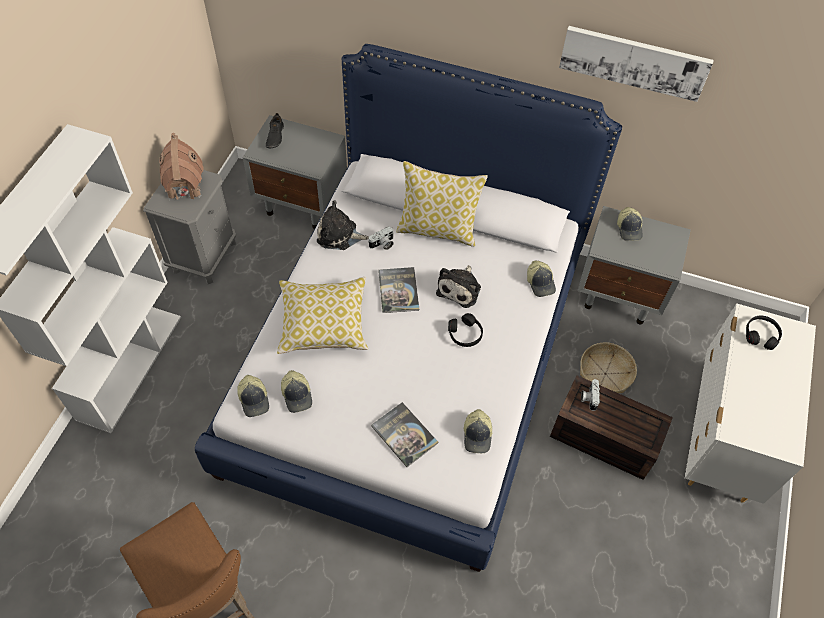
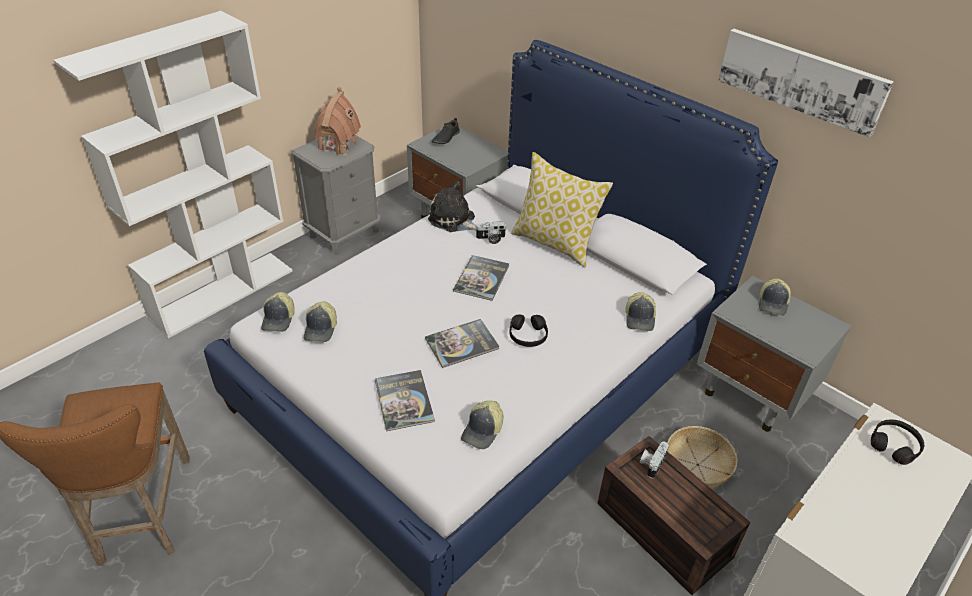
camera: 25 degrees right, 15 degrees down
(324, 323) = (390, 281): pillow -> none
(418, 363) = (462, 344): none -> book
(460, 288) = (547, 297): plush toy -> none

